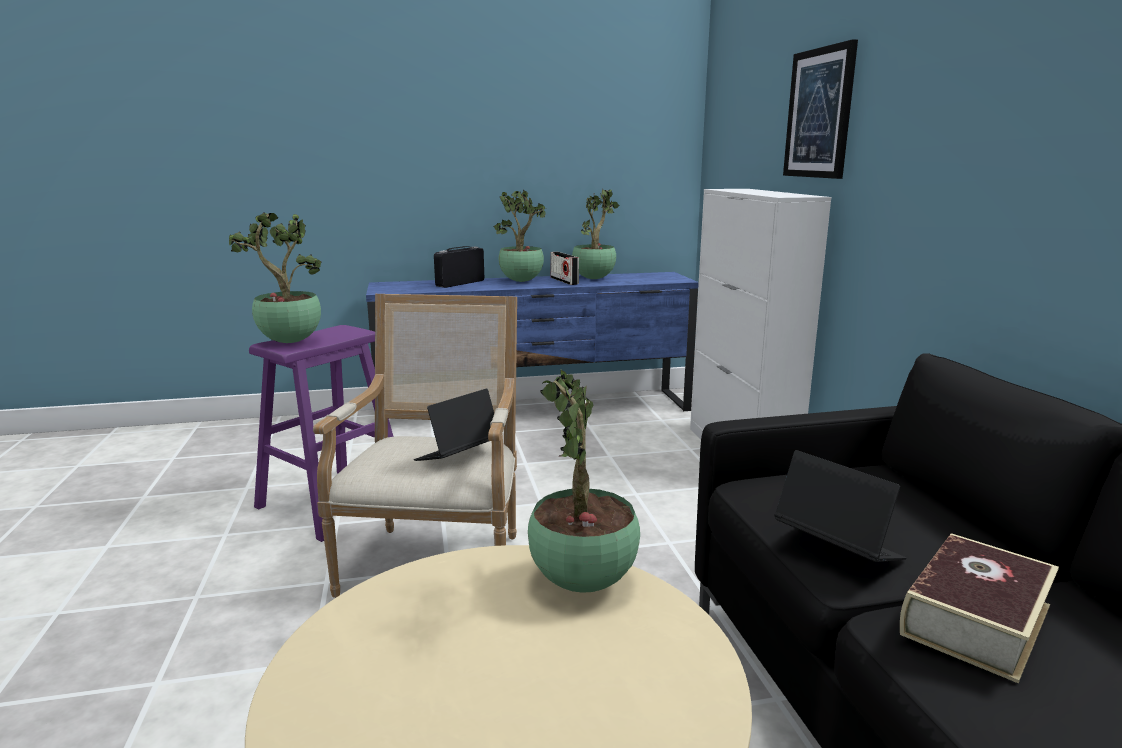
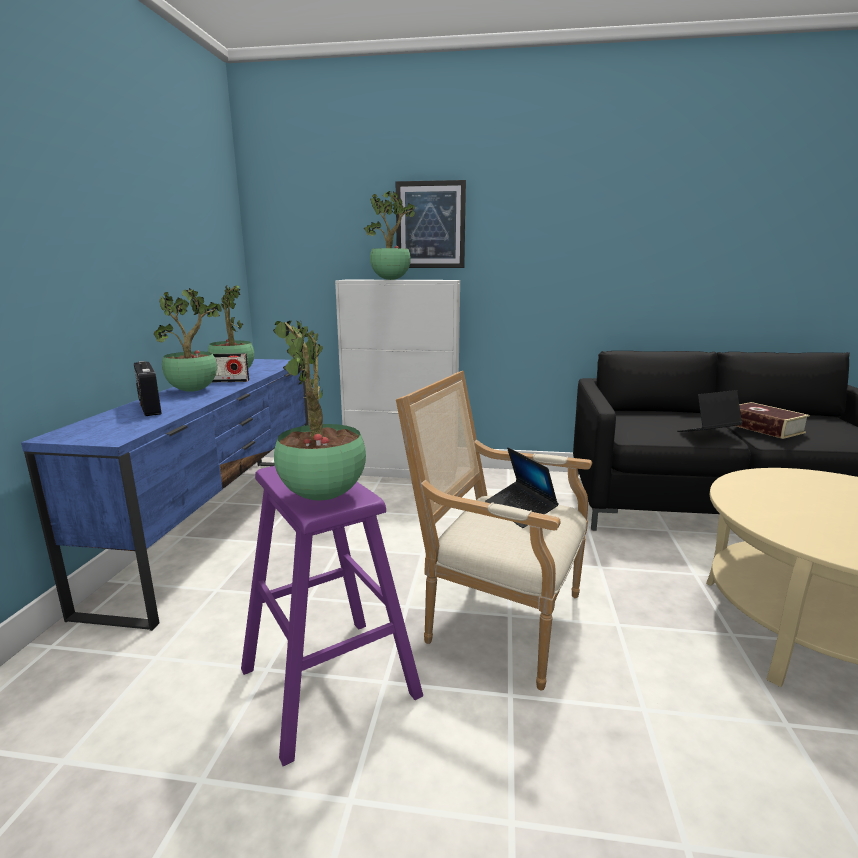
camera: 70 degrees left, 0 degrees up
(583, 584) = (754, 486): potted plant -> potted plant (391, 279)

